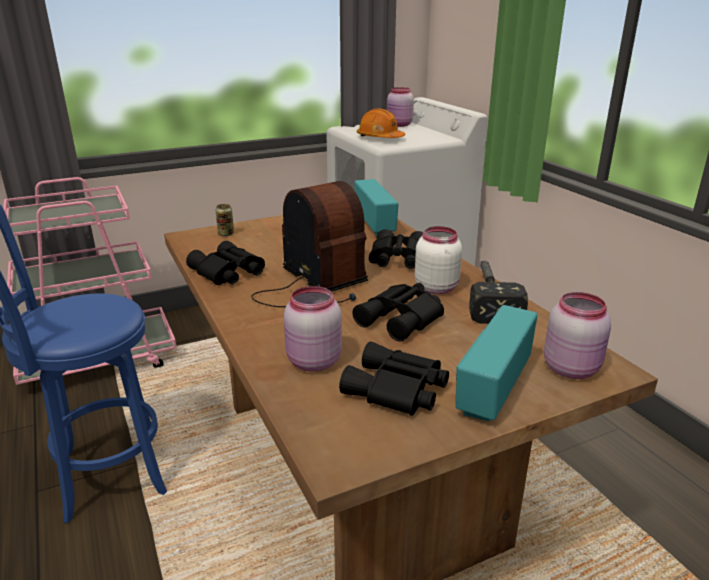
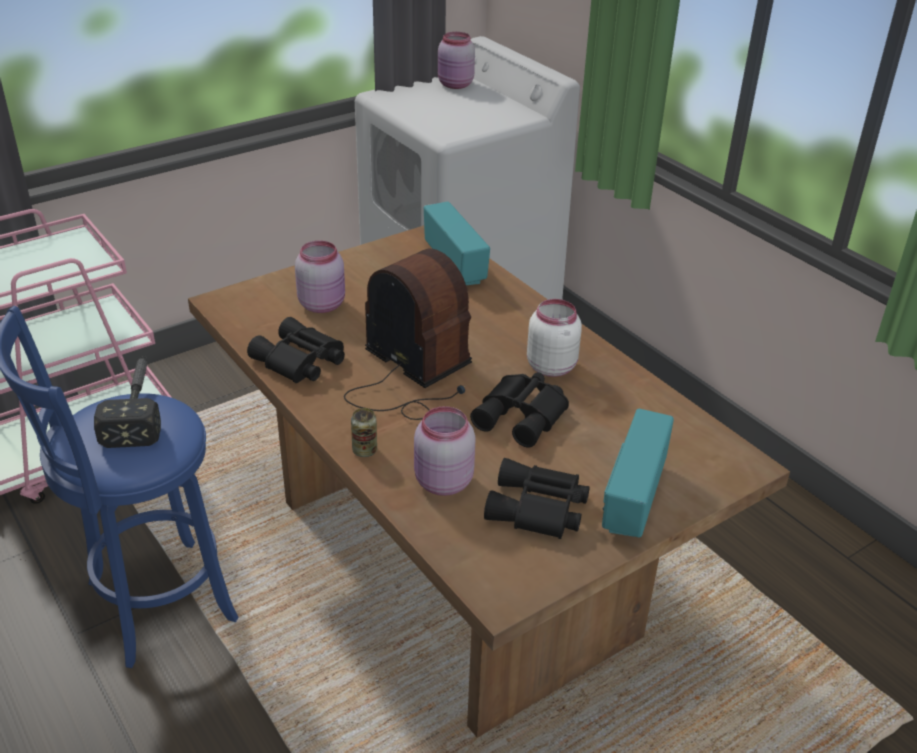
camera: 10 degrees left, 10 degrees up
(226, 234) = (270, 294): can -> can (364, 450)
(380, 138) = (437, 119): orange hard hat -> none
(397, 258) = (496, 323): black binoculars -> none
(489, 297) = (612, 376): hammer -> hammer (137, 407)
(571, 368) = (707, 466): pink jar -> pink jar (323, 304)

